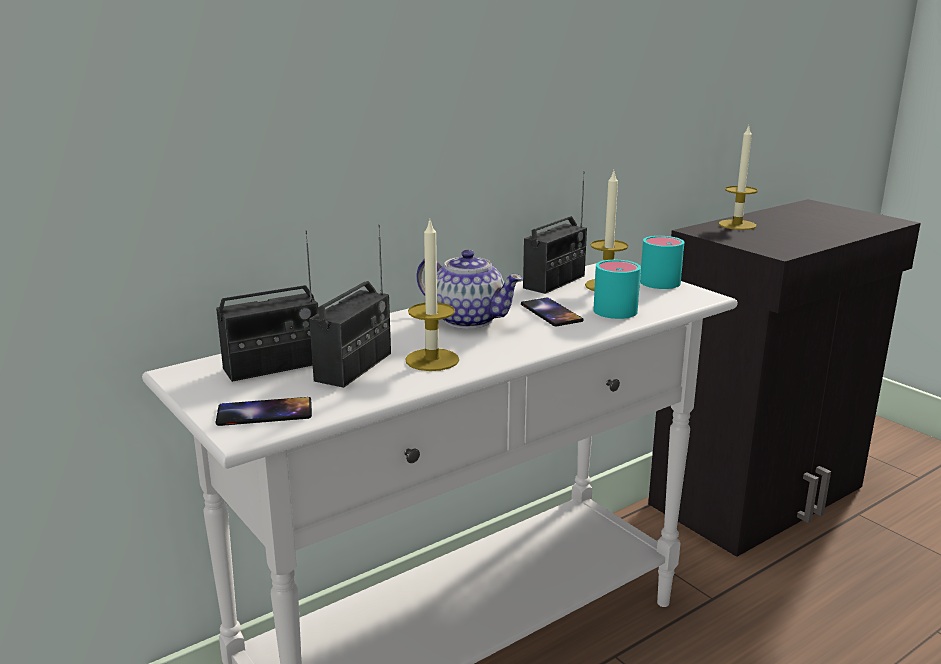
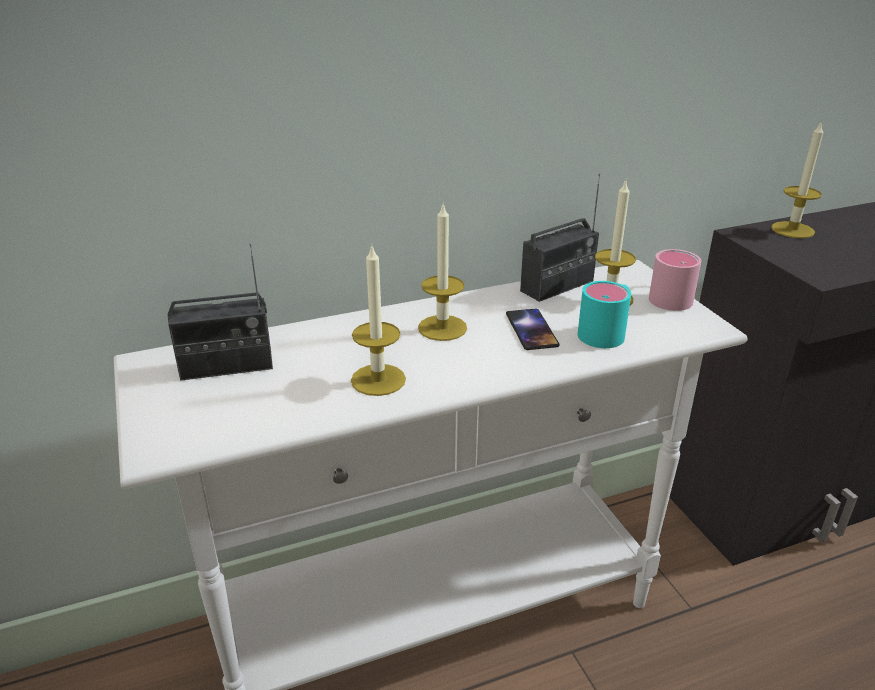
camera: 15 degrees right, 10 degrees up
(264, 412) = (186, 427): phone -> none
(354, 367) = (299, 378): radio -> none
(468, 319) = (442, 328): teapot -> candle
(657, 279) = (670, 295): turquoise mug -> pink mug

